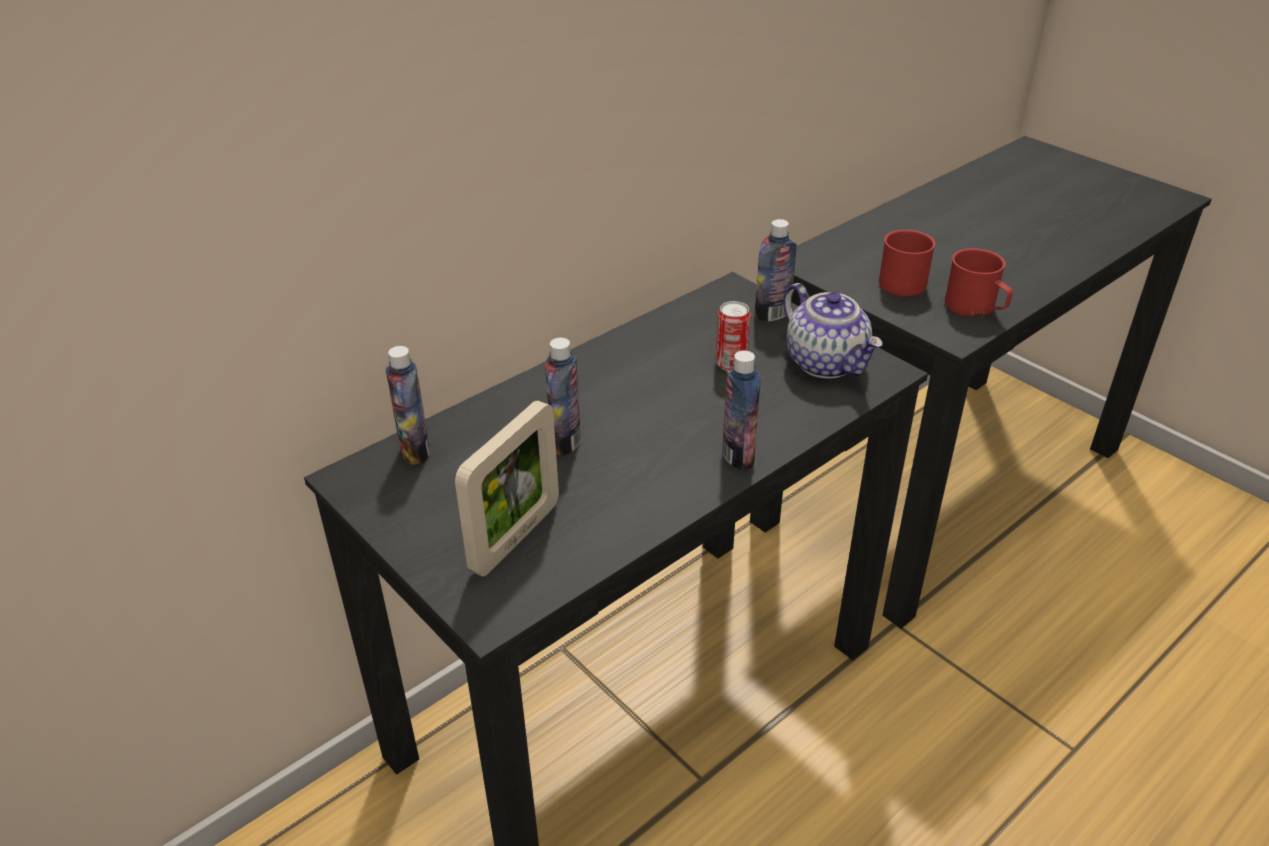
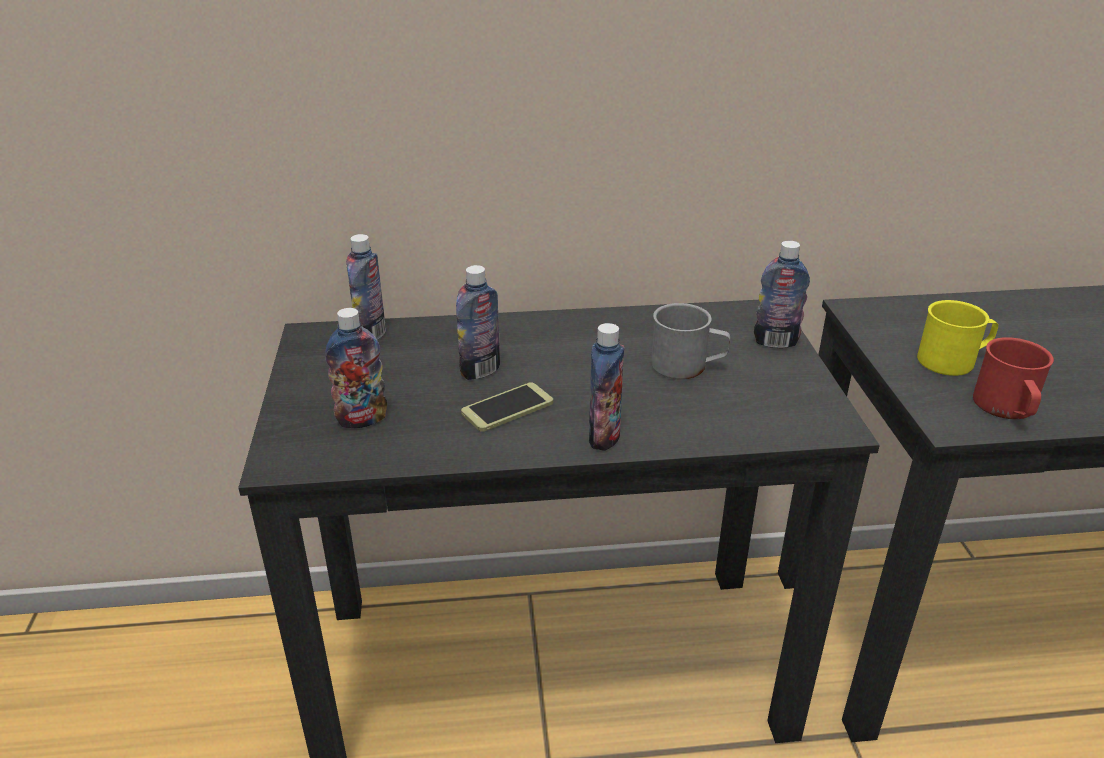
camera: 35 degrees right, 5 degrees down
(515, 537) = (362, 419): picture frame -> bottle
(631, 467) = (507, 408): none -> phone
(731, 364) = (687, 366): can -> grey mug
(827, 363) = (781, 398): teapot -> none
(906, 281) = (953, 360): red mug -> yellow mug

